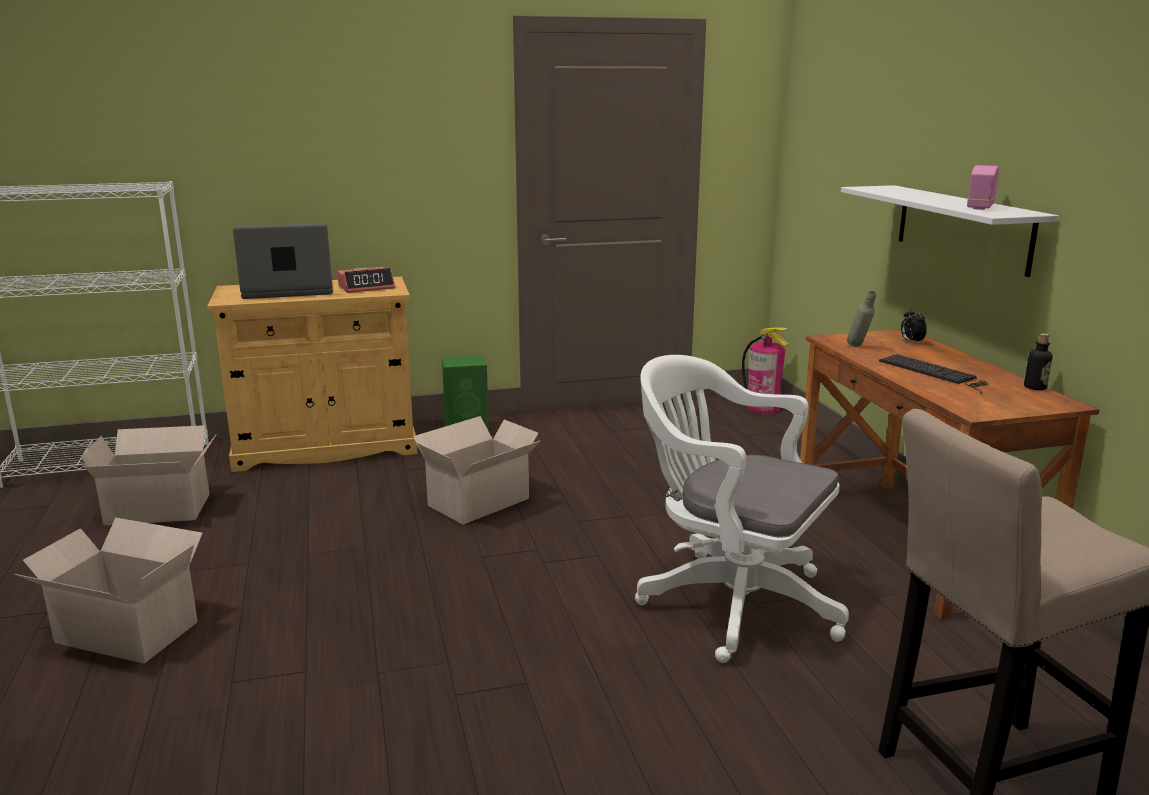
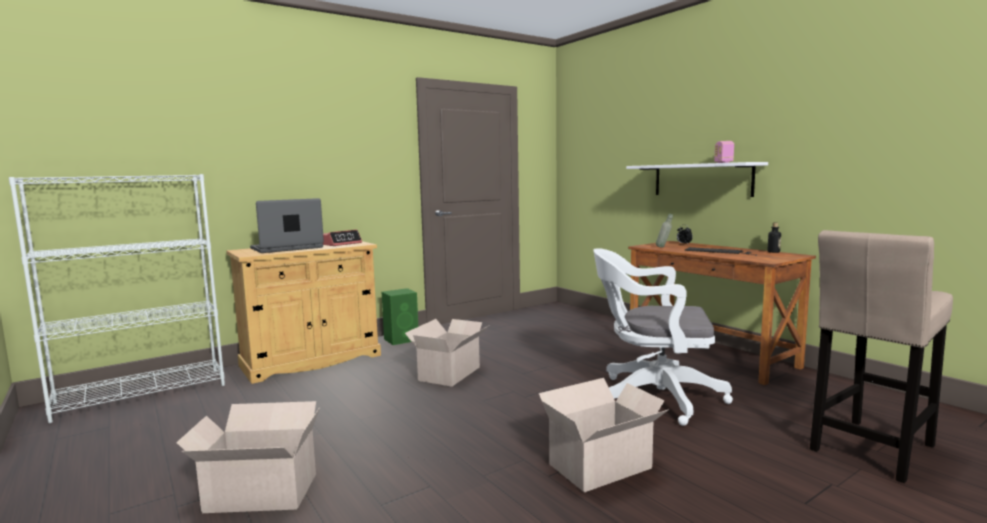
camera: 20 degrees left, 10 degrees down
(161, 510) = (215, 413): cardboard box -> cardboard box (603, 466)
(763, 408) = (565, 308): fire extinguisher -> none

